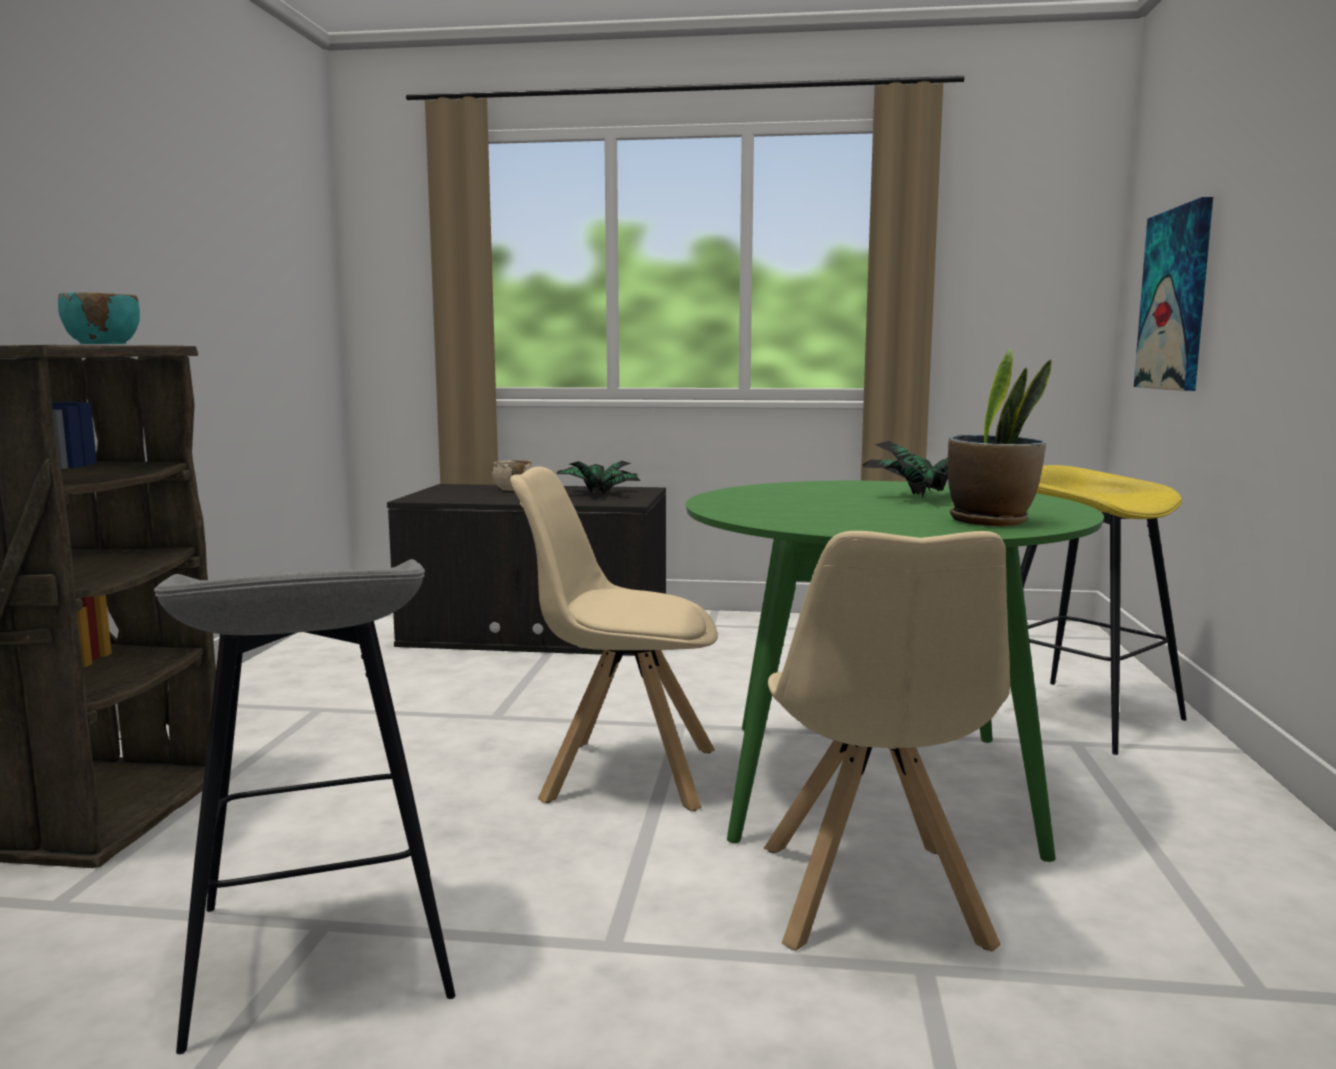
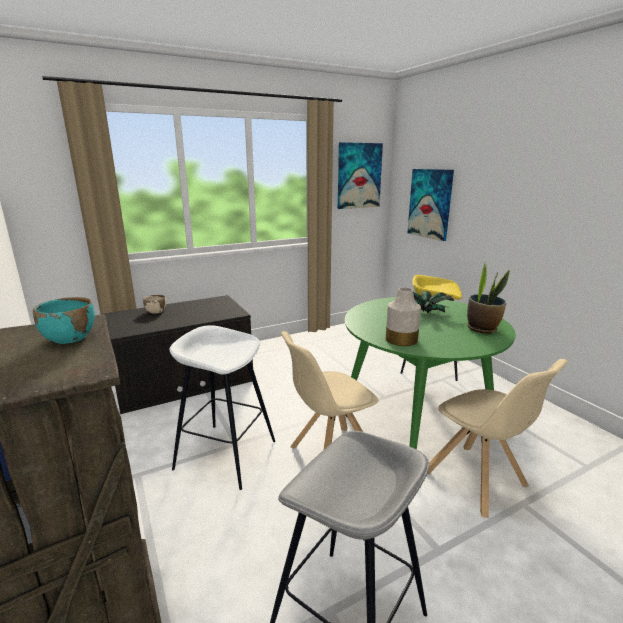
camera: 35 degrees left, 10 degrees up
(462, 723) = (226, 454): none -> white stool
(597, 494) = (208, 307): potted plant -> none
(759, 510) = (401, 339): none -> beige vase
(1023, 251) = (359, 176): none -> picture

